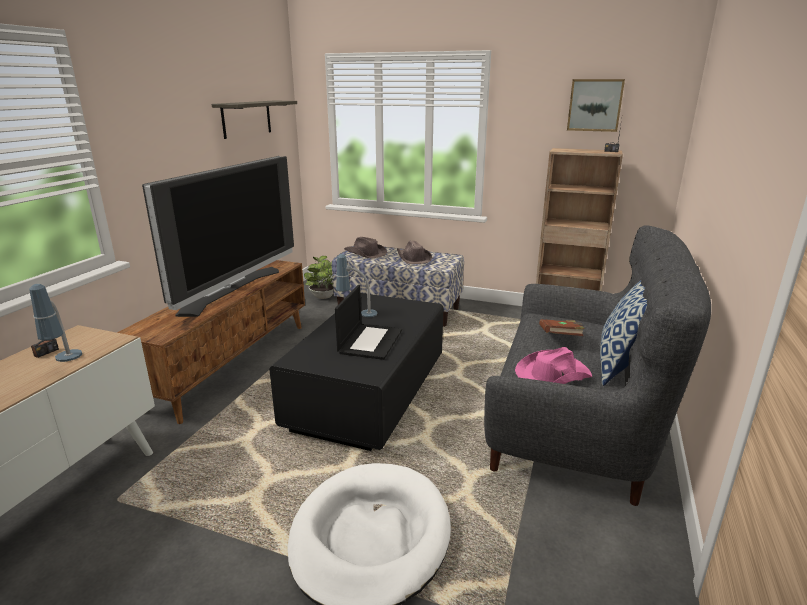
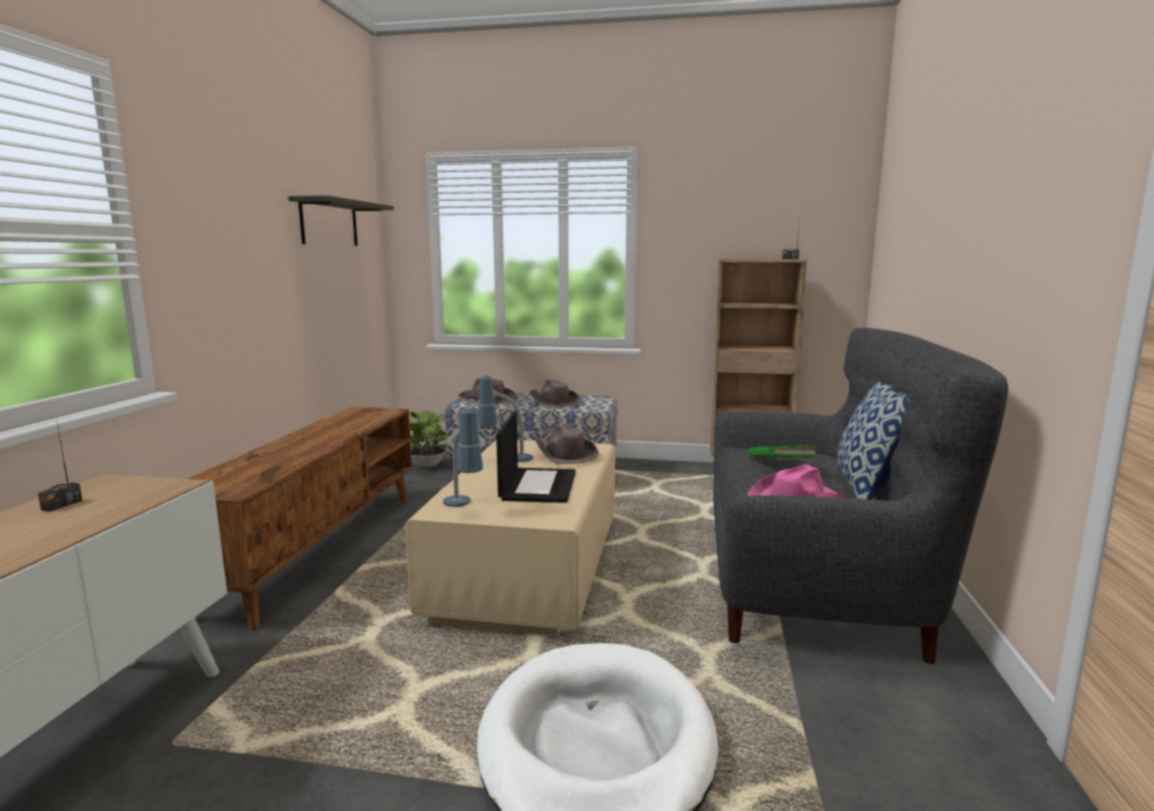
camera: 10 degrees left, 10 degrees down
(65, 364) = (100, 515): table lamp -> table lamp (463, 508)
(232, 290) = (322, 438): television -> none
(369, 395) = (529, 570): black coffee table -> beige coffee table
(401, 312) = (564, 454): none -> brown hat
(560, 337) = (782, 466): brown book -> green book
(595, 105) = (764, 208): picture -> none

